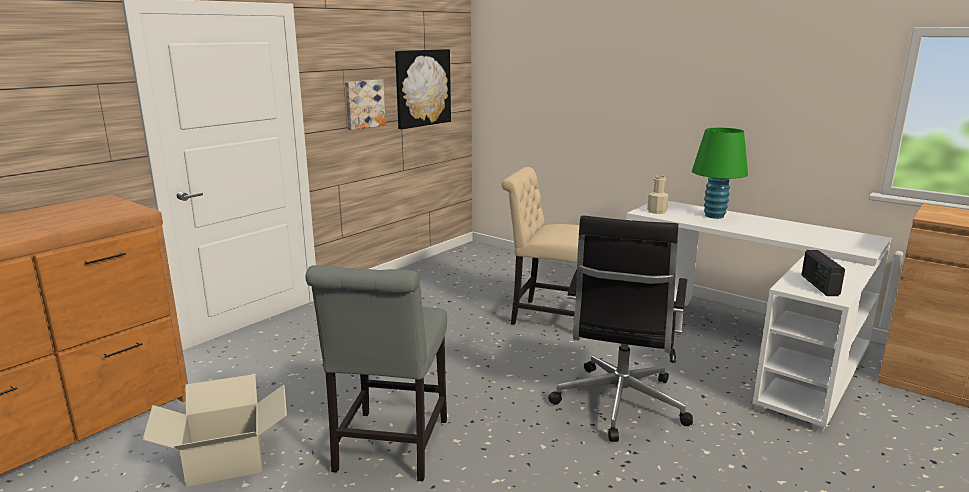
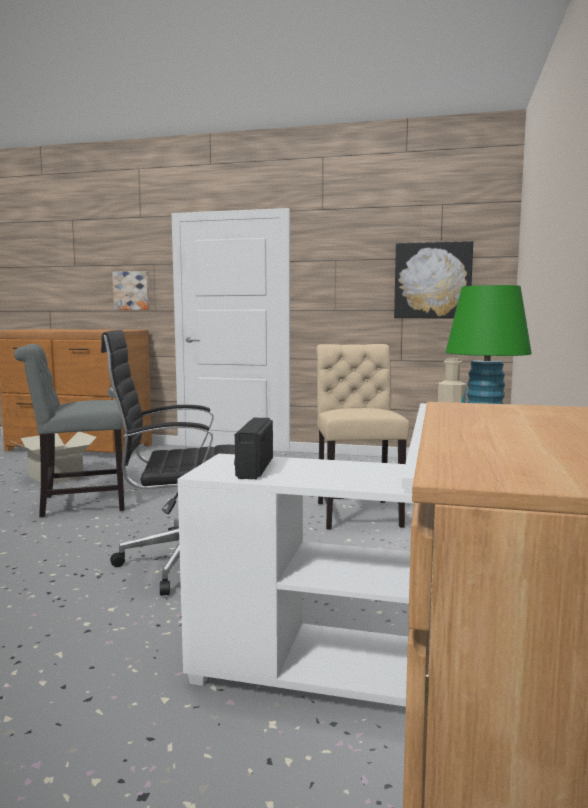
camera: 65 degrees right, 10 degrees down
(364, 104) = (354, 291): picture -> picture (132, 290)
(819, 285) = (254, 468): radio -> radio turned 60 degrees counterclockwise

